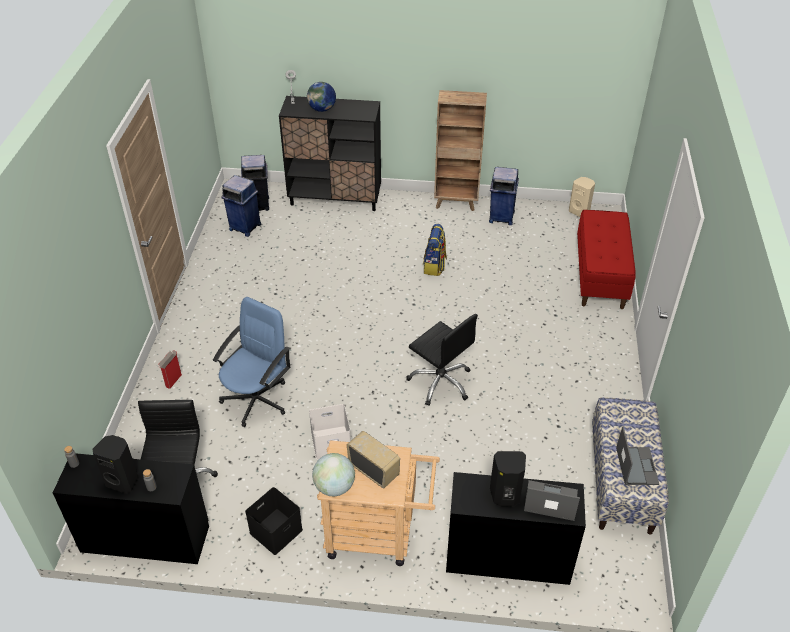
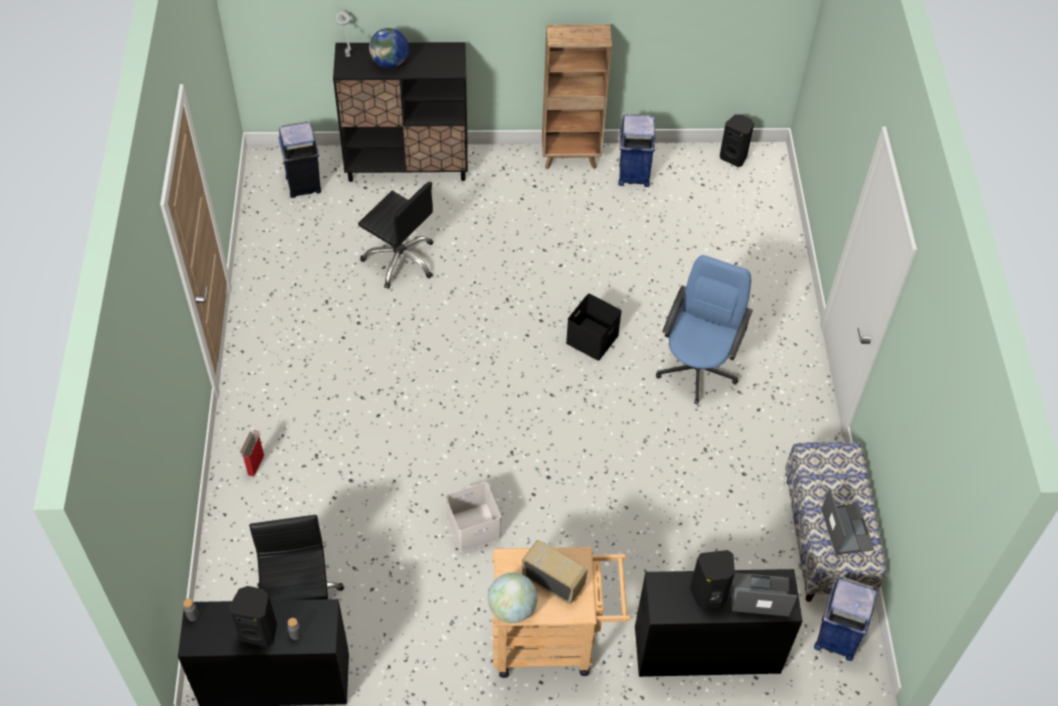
camera: 10 degrees left, 10 degrees up
(244, 227) = (294, 222): blue trash can -> blue trash can (836, 637)
(257, 399) = (368, 479): blue office chair -> blue office chair (697, 369)
(276, 530) = (430, 650): black storage box -> black storage box (592, 337)
(434, 266) = (558, 260): backpack -> none
(440, 382) = (593, 429): black office chair -> black office chair (400, 259)
(579, 211) = (734, 157): beige speaker -> black speaker
(600, 276) = (771, 254): red bench -> none

